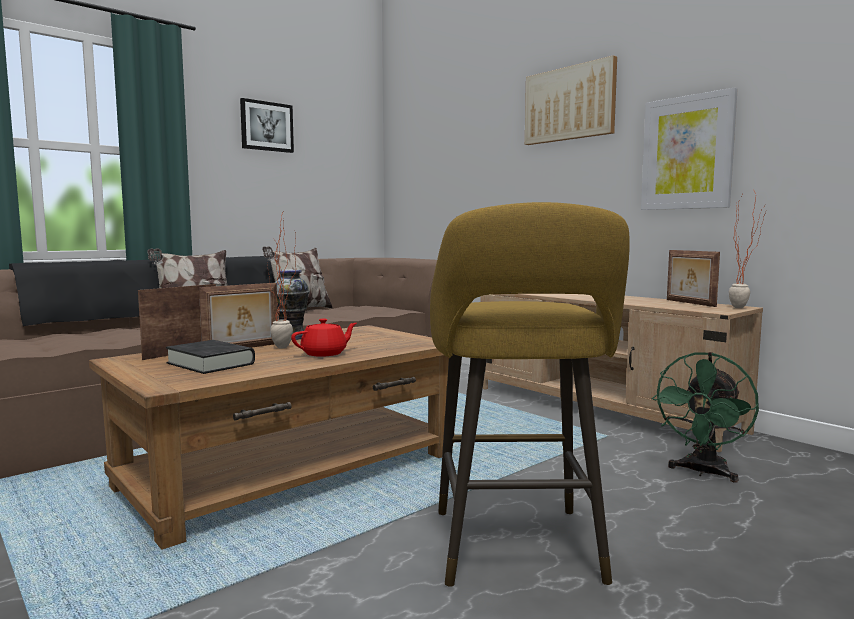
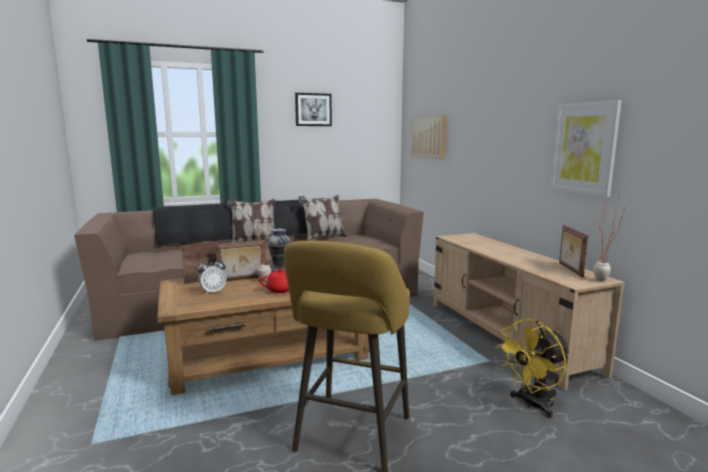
camera: 20 degrees right, 5 degrees up
(210, 363) = (213, 292): black book -> alarm clock
(569, 104) = (510, 98): picture -> picture (429, 137)
(703, 472) = (532, 405): green fan -> yellow fan

